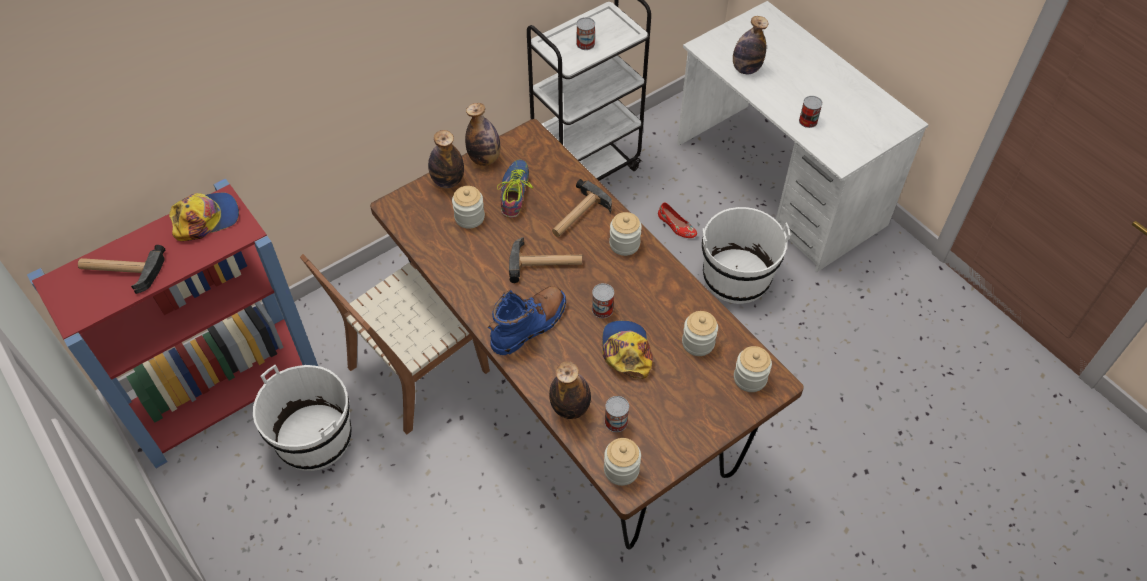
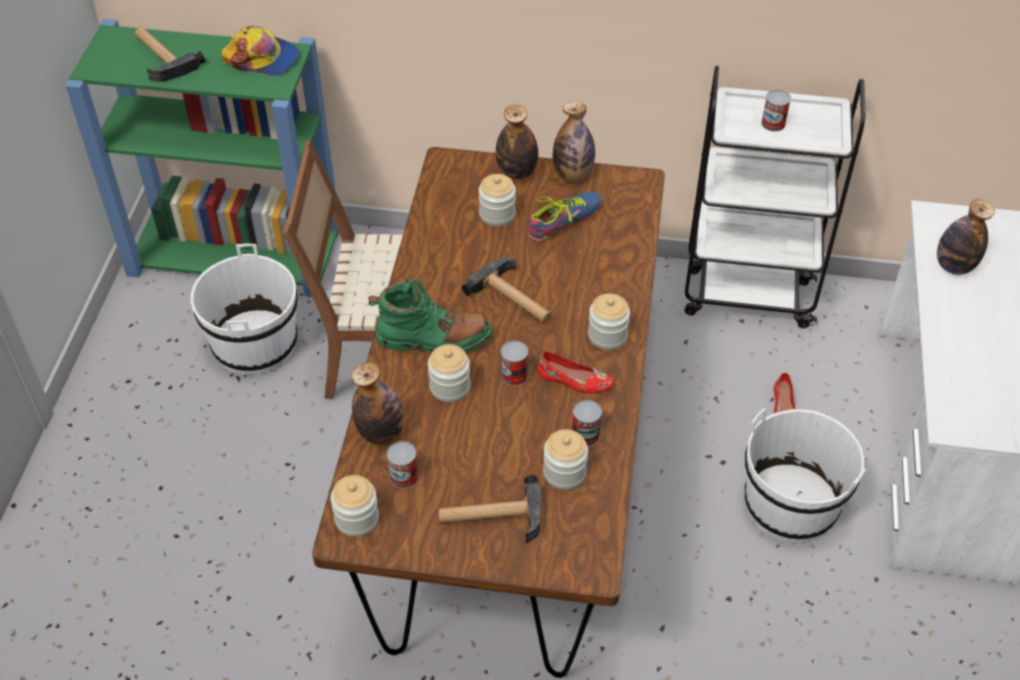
camera: 45 degrees right, 5 degrees down
(222, 388) = (236, 252): red bookcase -> green bookcase
(529, 325) = (433, 339): blue boot -> green boot
(578, 216) = (596, 280): hammer -> hammer (490, 516)
(626, 351) = (489, 426): cap -> none
(639, 285) = (574, 380): none -> red shoe
(750, 378) = (573, 543): jar -> jar (450, 387)
(808, 121) = (962, 361): can -> can (585, 435)

